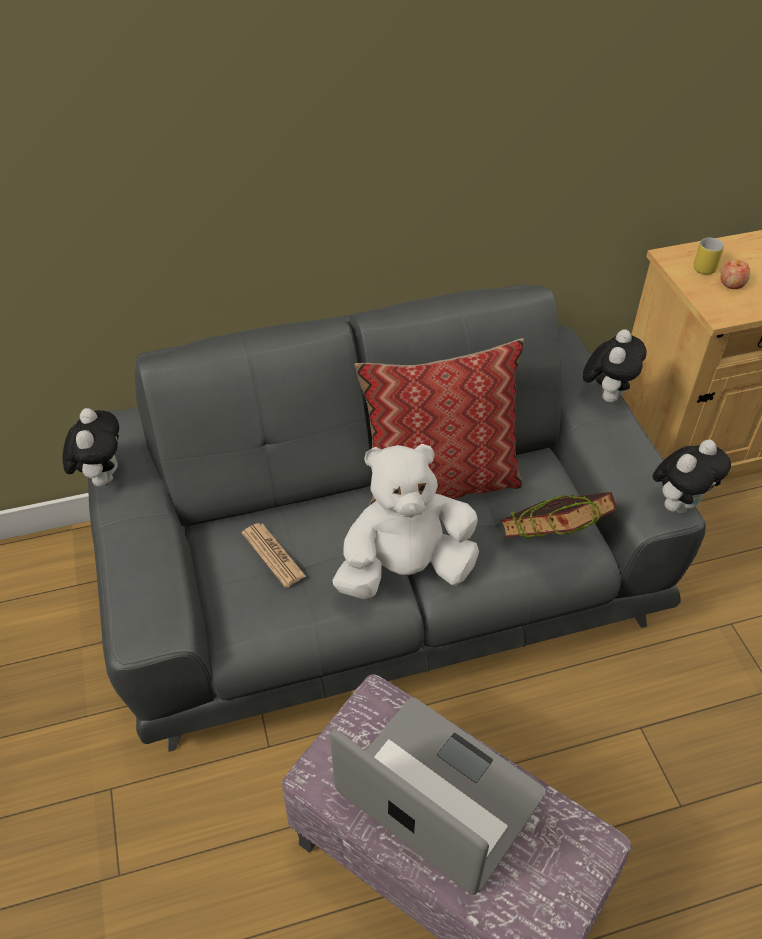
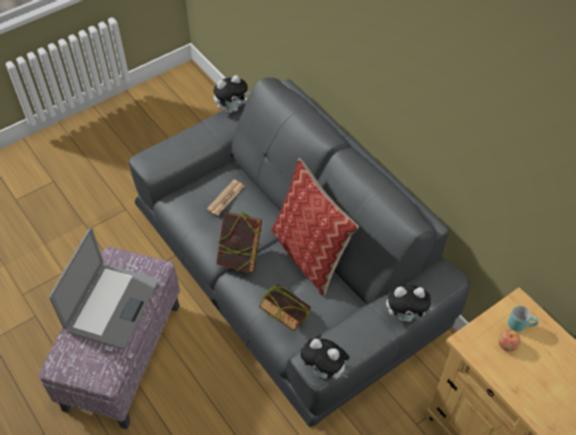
camera: 70 degrees right, 5 degrees up
(405, 569) = (240, 257): white plush toy -> book
(704, 265) = (520, 324): yellow mug -> turquoise mug

